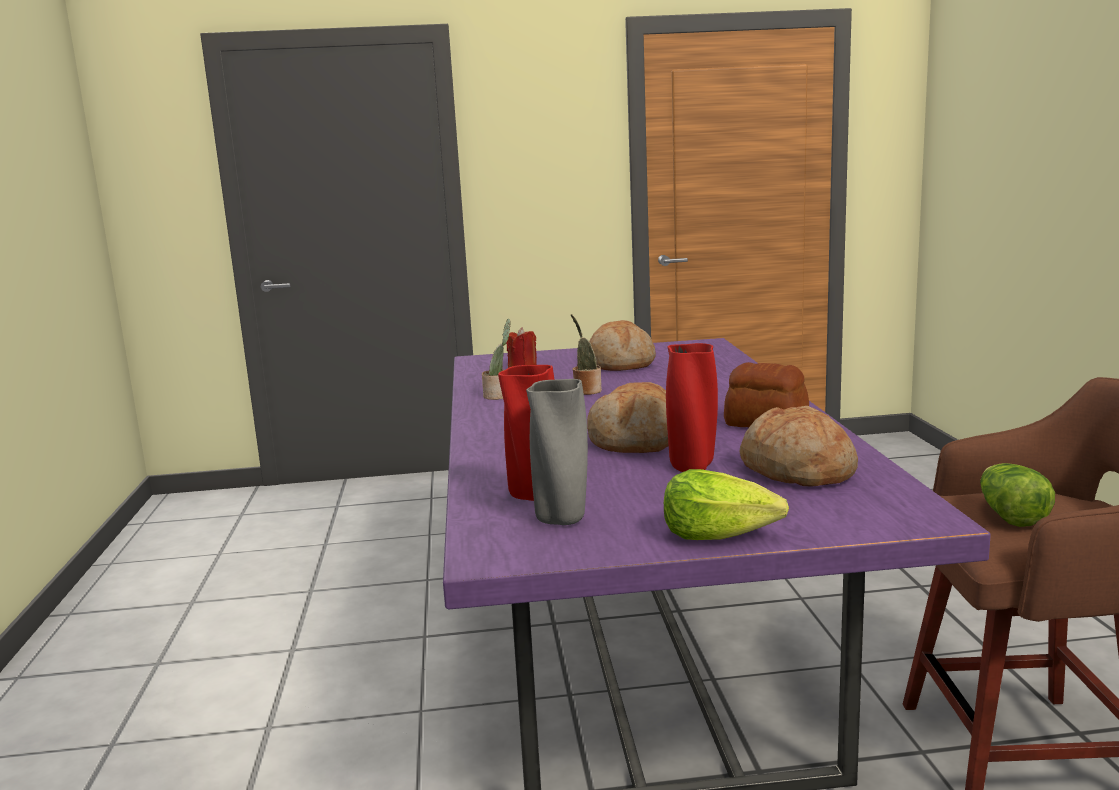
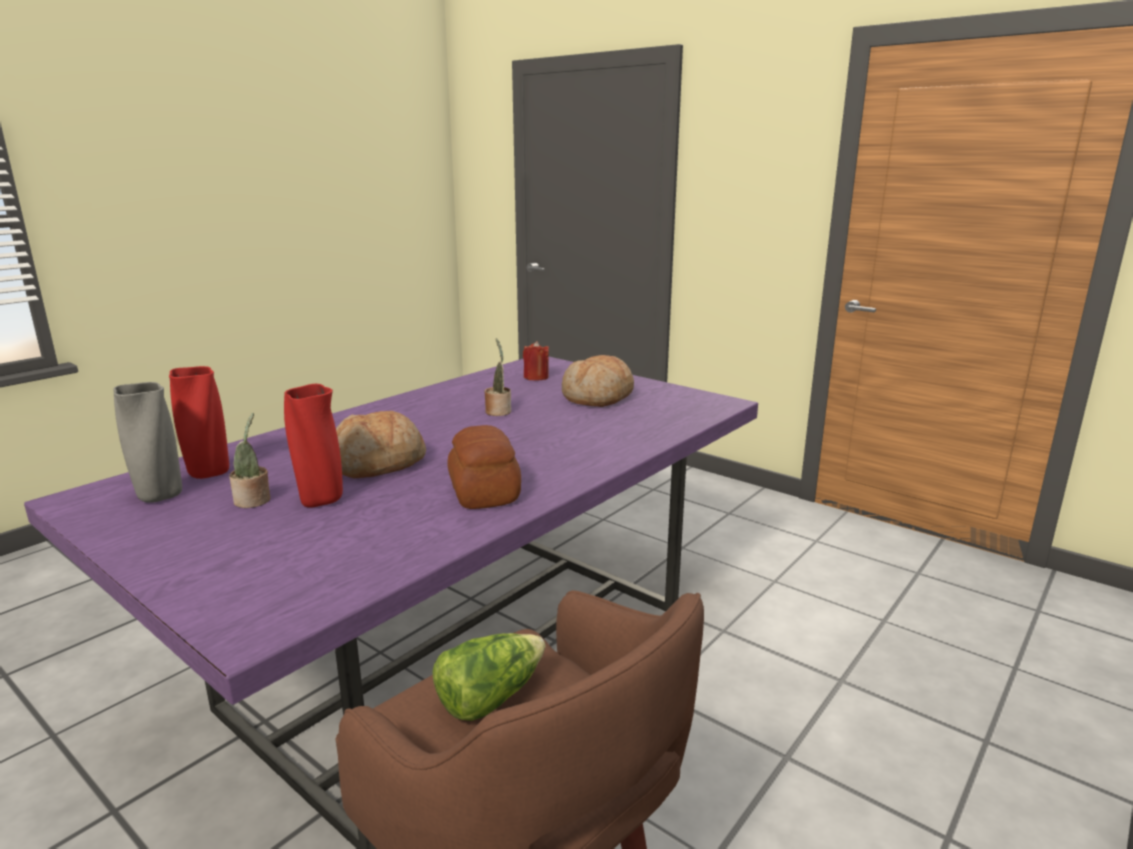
camera: 45 degrees right, 5 degrees up
(499, 396) = (448, 394): potted plant -> potted plant (254, 501)
(718, 535) = (151, 556): lettuce -> none
(797, 471) = (349, 541): bread -> none

